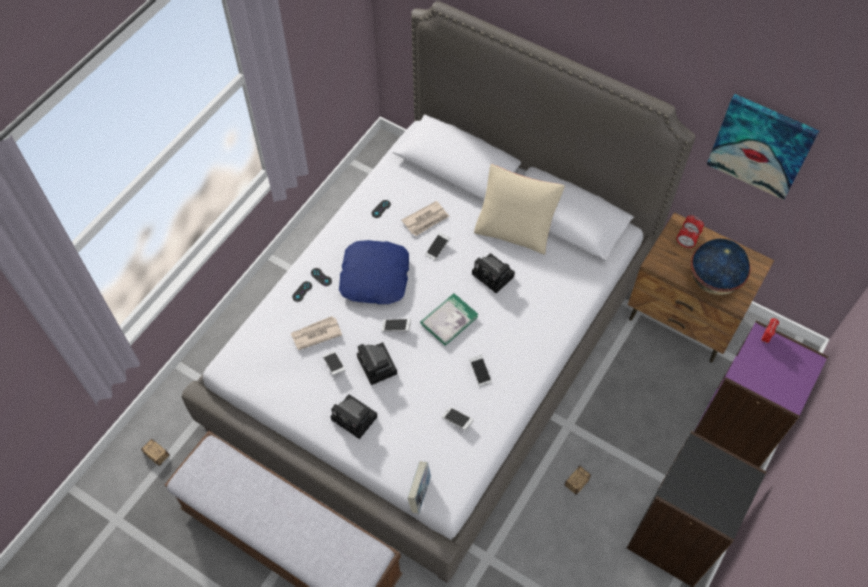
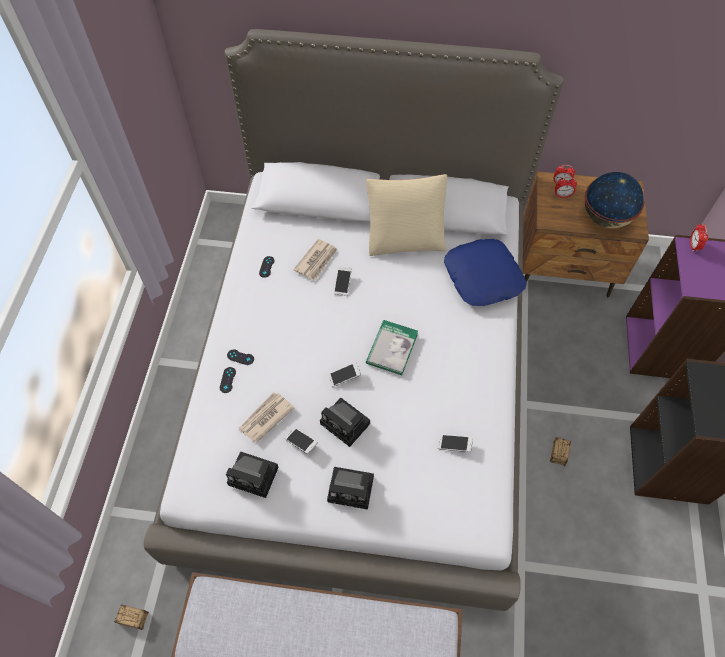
camera: 25 degrees left, 0 degrees up
(375, 277) = (296, 335): blue pillow -> blue pillow (483, 277)
(419, 493) = (459, 538): book -> none
(480, 372) = (450, 387): phone -> none
(494, 276) = (411, 289): camera -> camera (255, 476)
(761, 146) = (628, 65): picture -> none

